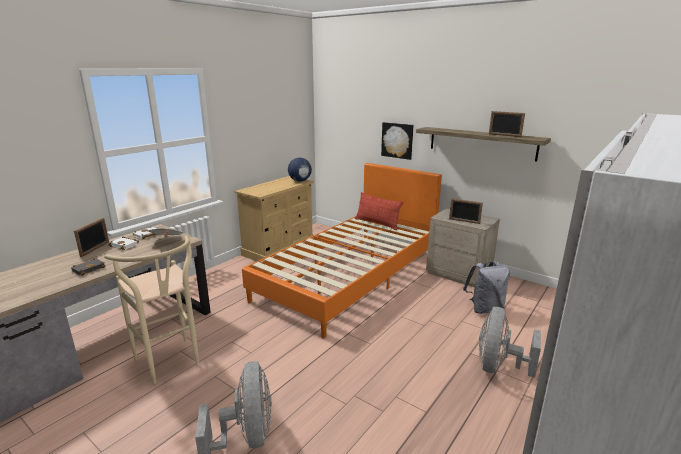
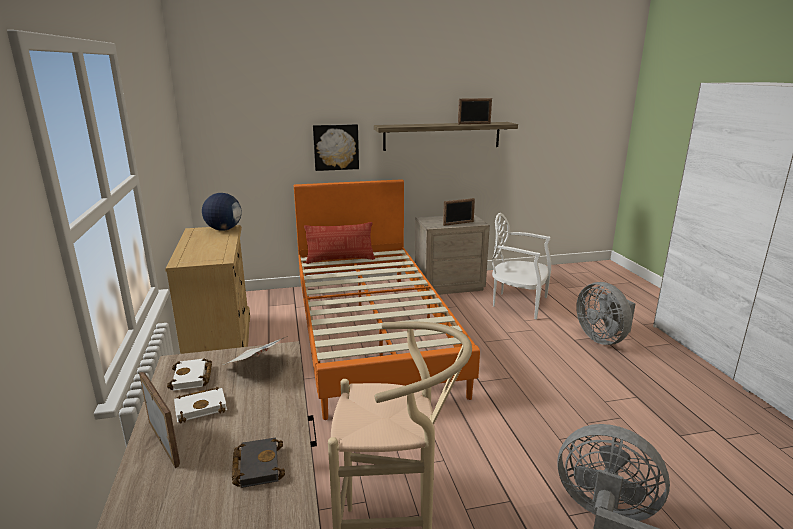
camera: 50 degrees left, 0 degrees up
(484, 309) = (518, 303): grey backpack -> white chair

